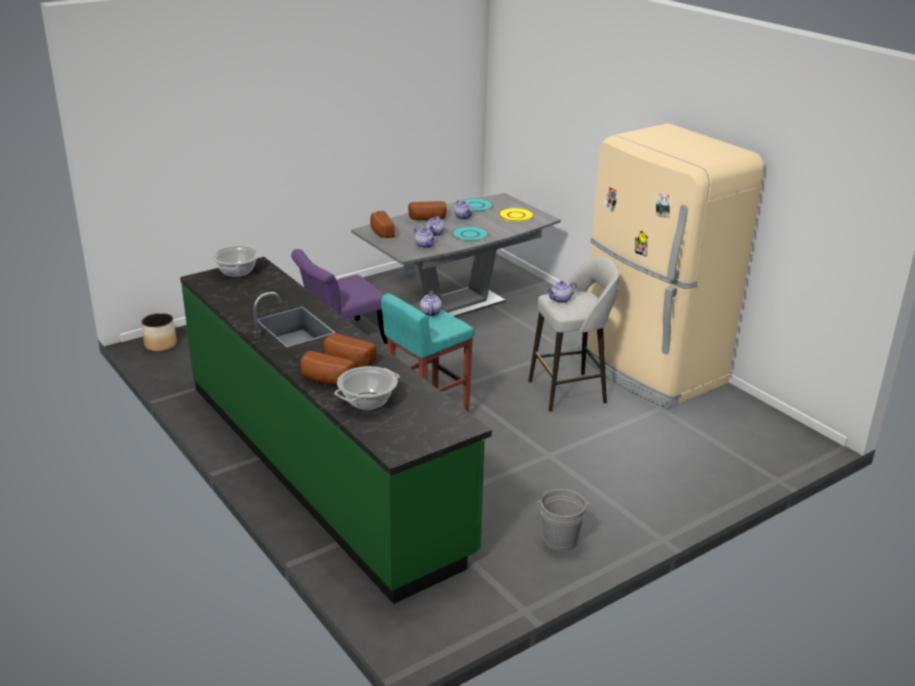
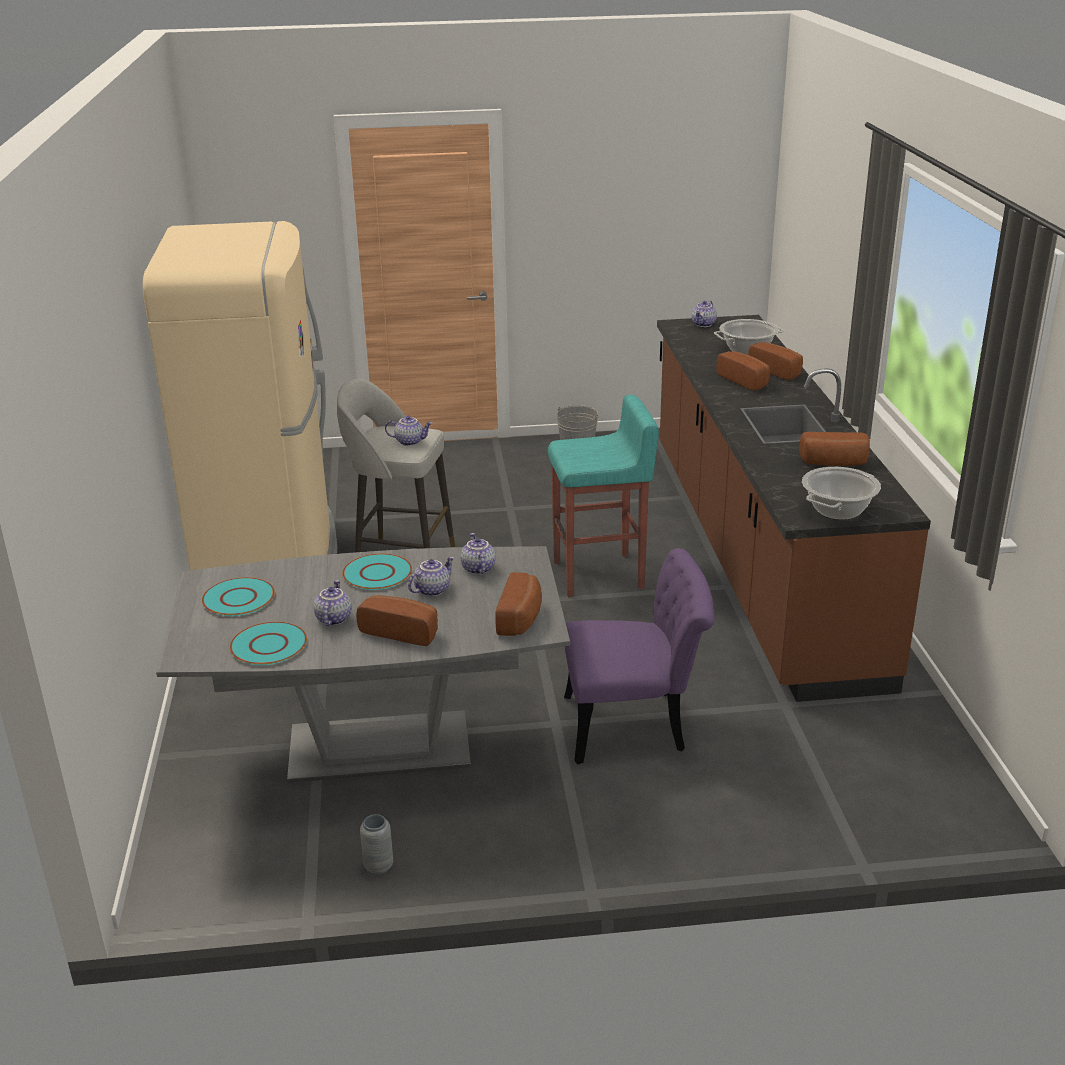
camera: 150 degrees left, 0 degrees up
(160, 345) = (963, 807): planter -> none
(247, 301) = (834, 463): none -> bread
(322, 465) = (757, 554): green counter -> brown counter
(430, 312) = (583, 465): teapot -> teapot (704, 324)
(516, 215) = (238, 598): yellow plate -> turquoise plate

